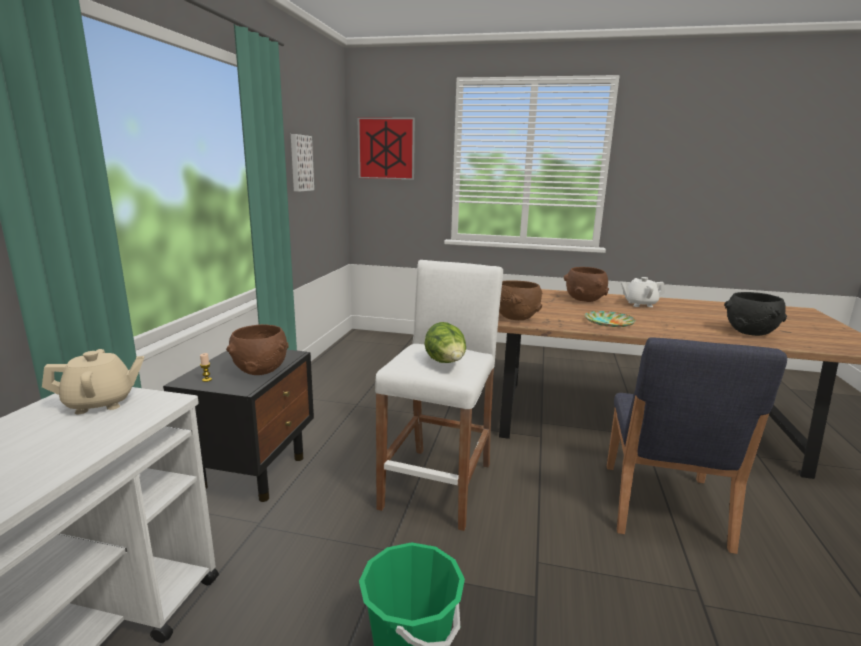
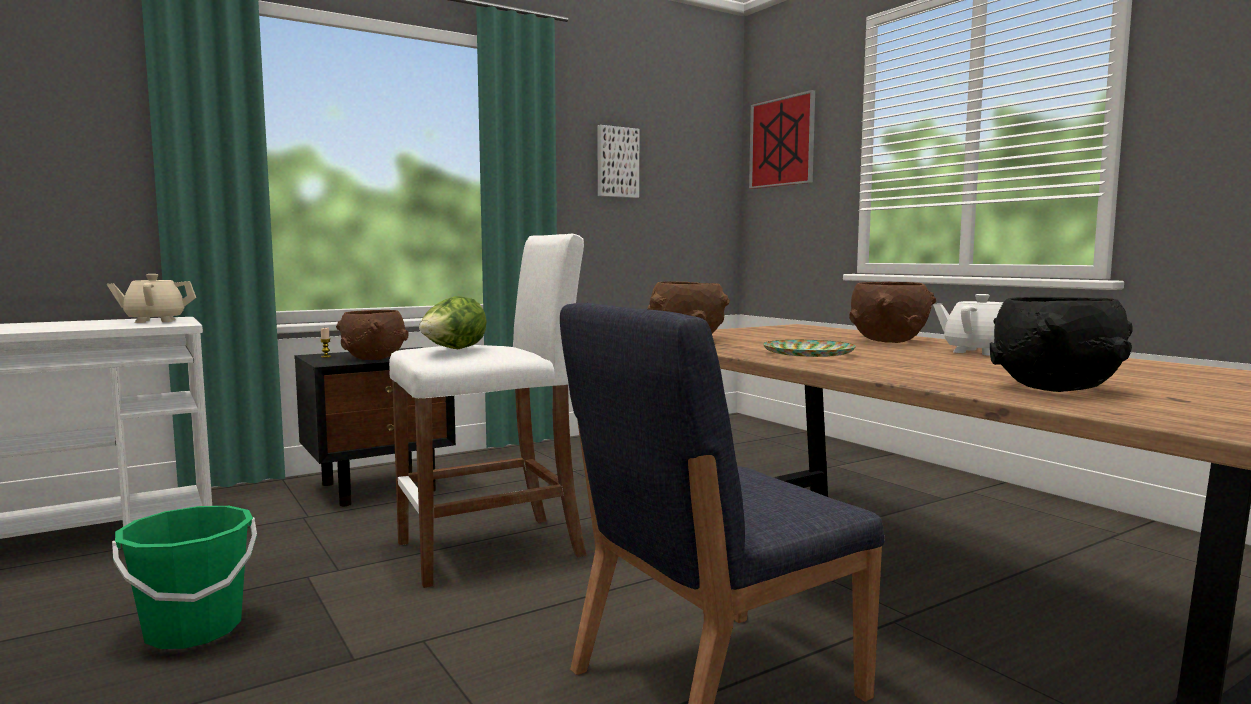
camera: 45 degrees right, 10 degrees down
(100, 403) = (154, 321): beige teapot -> beige teapot turned 135 degrees clockwise

